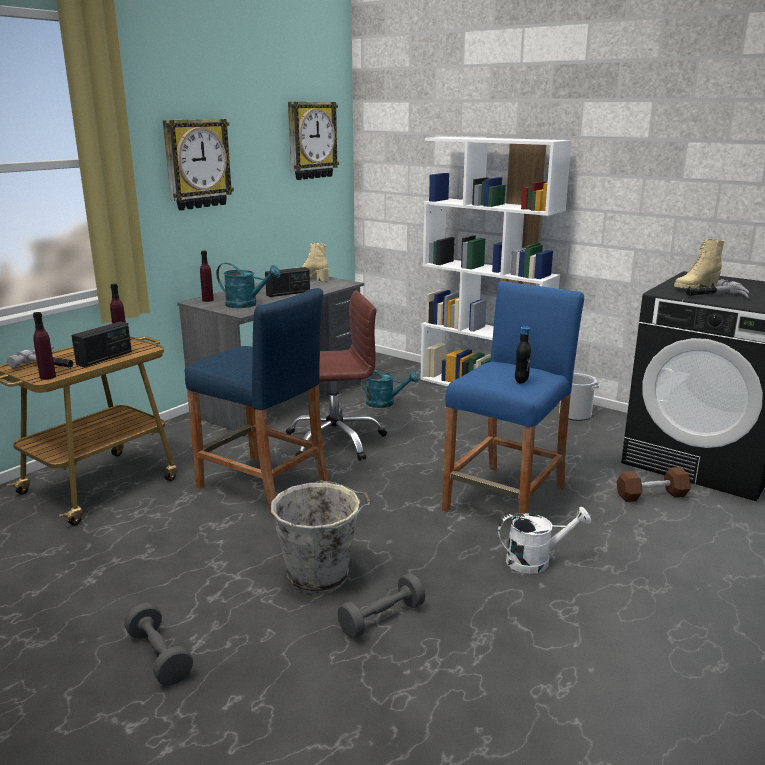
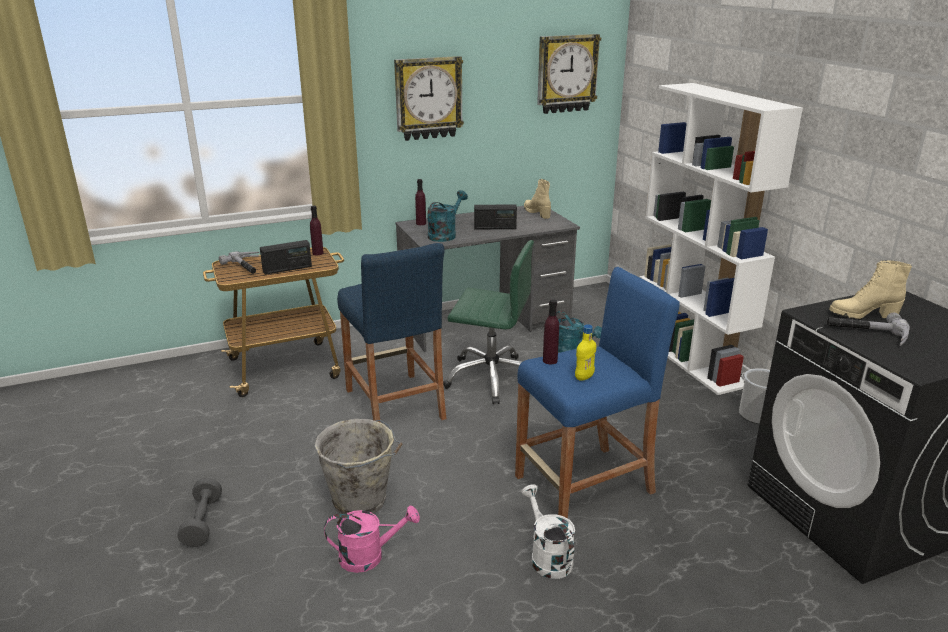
camera: 30 degrees right, 5 degrees up
(48, 377) = (233, 278): purple bottle -> purple bottle (550, 360)
(247, 304) = (445, 235): turquoise watering can -> turquoise watering can turned 105 degrees counterclockwise
(335, 440) = (491, 377): brown office chair -> green office chair
(382, 618) = (369, 556): grey dumbbell -> pink watering can
(521, 380) = (584, 377): black bottle -> yellow bottle
(536, 560) = (547, 556): white watering can -> white watering can turned 135 degrees counterclockwise
(651, 495) = (741, 533): brown dumbbell -> none

